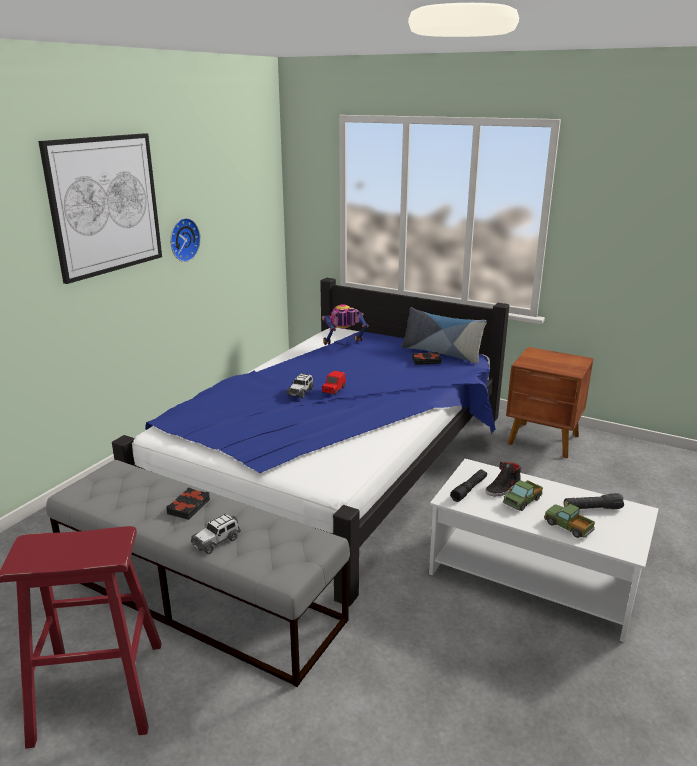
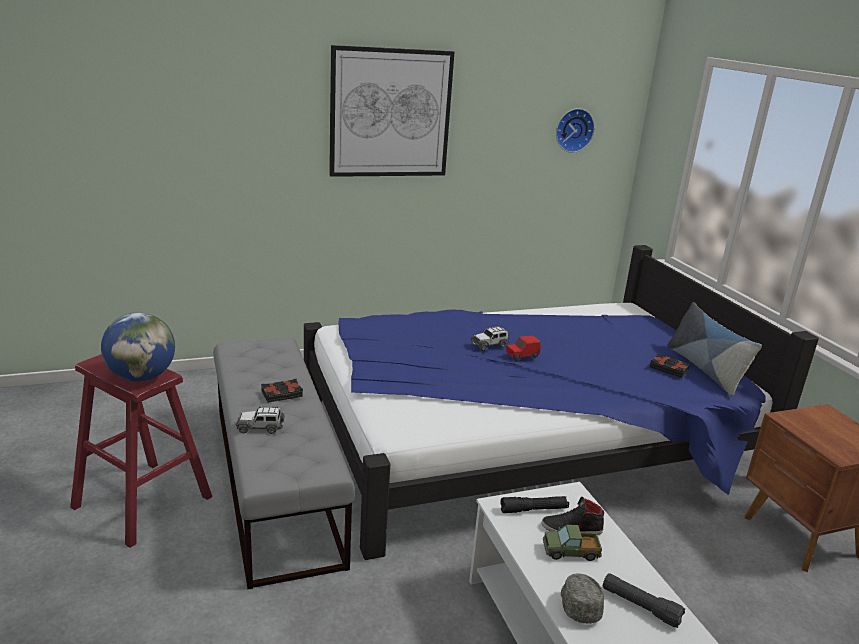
camera: 40 degrees right, 0 degrees up
(99, 547) = (141, 377): none -> globe
(182, 239) = (478, 163): wall clock -> wall clock (573, 130)
(344, 344) = (606, 321): toy robot -> none
(568, 527) = (579, 604): toy truck -> grey cap

